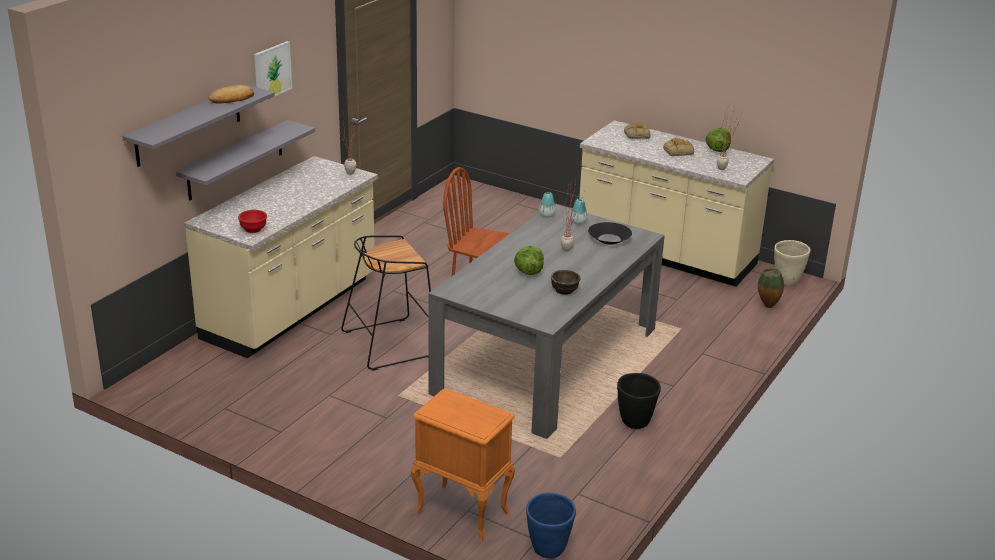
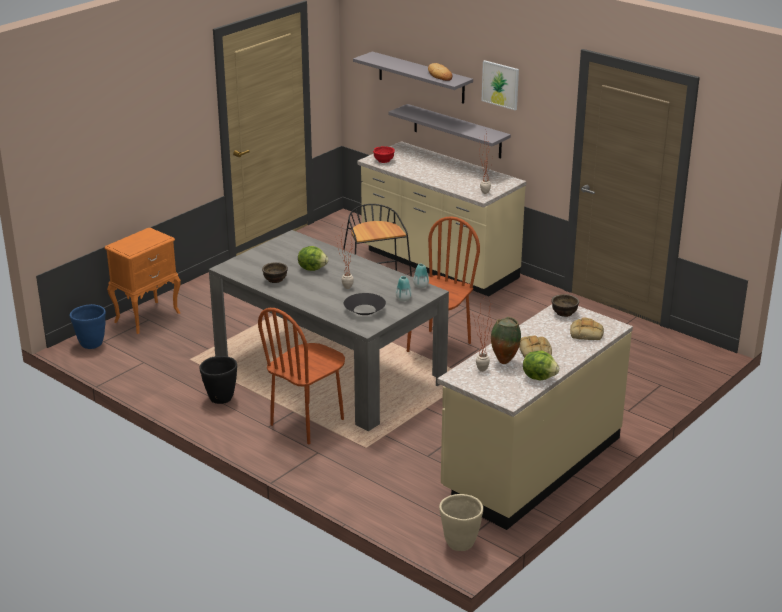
camera: 100 degrees right, 0 degrees up
(606, 141) = (564, 313): none -> brown bowl
(655, 363) = (307, 422): none -> brown chair
(767, 306) = (402, 514): vase -> vase (504, 361)

